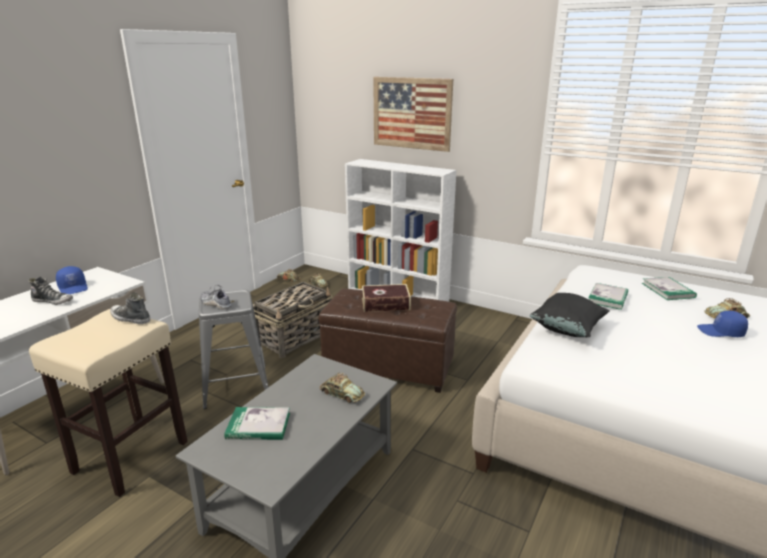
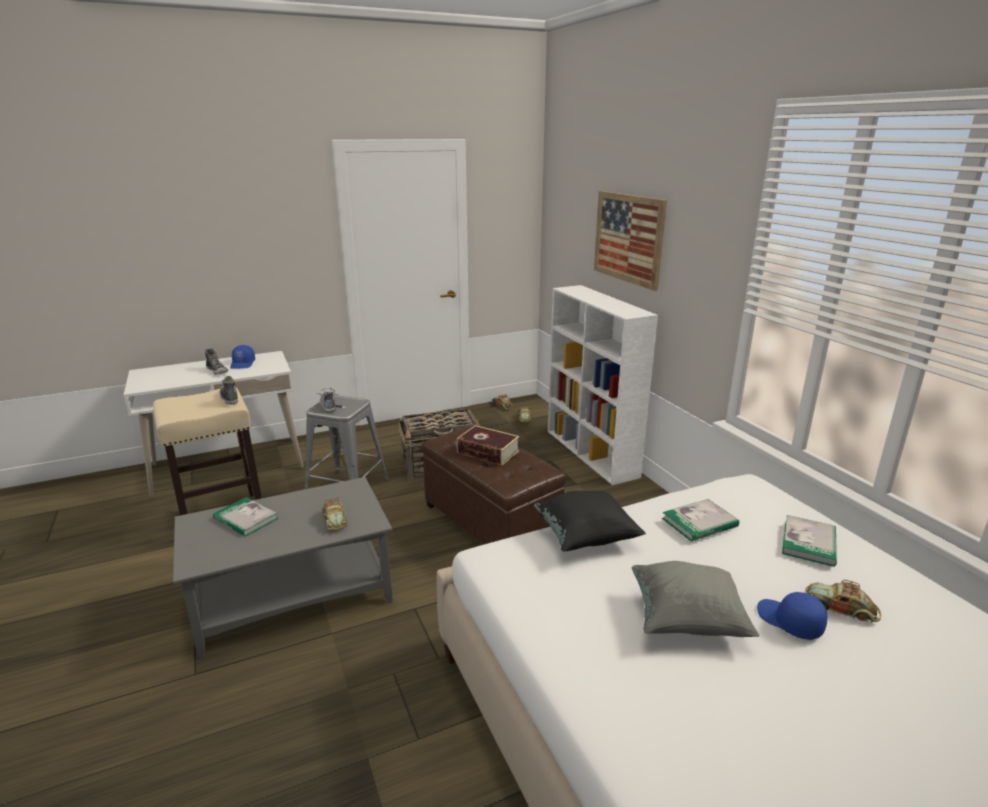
camera: 35 degrees right, 0 degrees up
(683, 352) = (686, 620): none -> grey pillow

